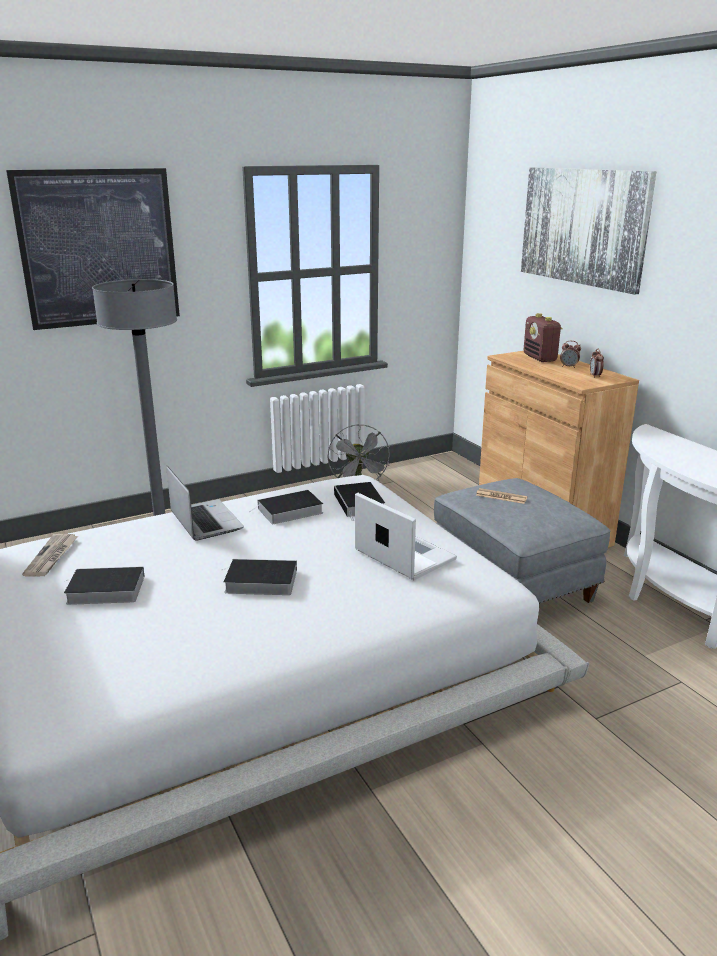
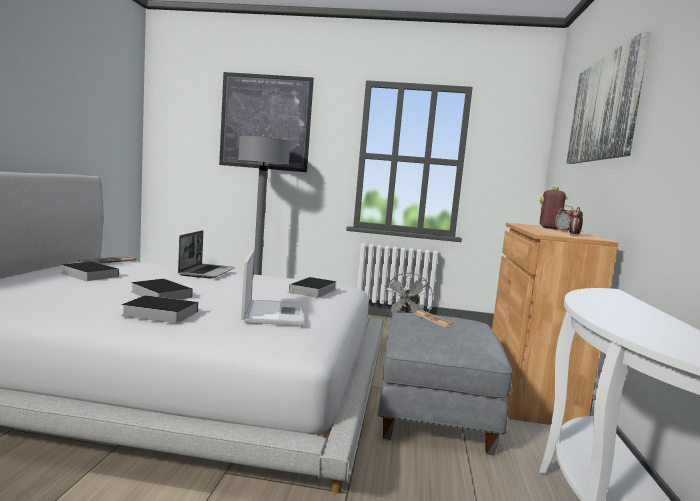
camera: 35 degrees right, 15 degrees down
(288, 511) = (261, 281): book -> book (158, 313)

